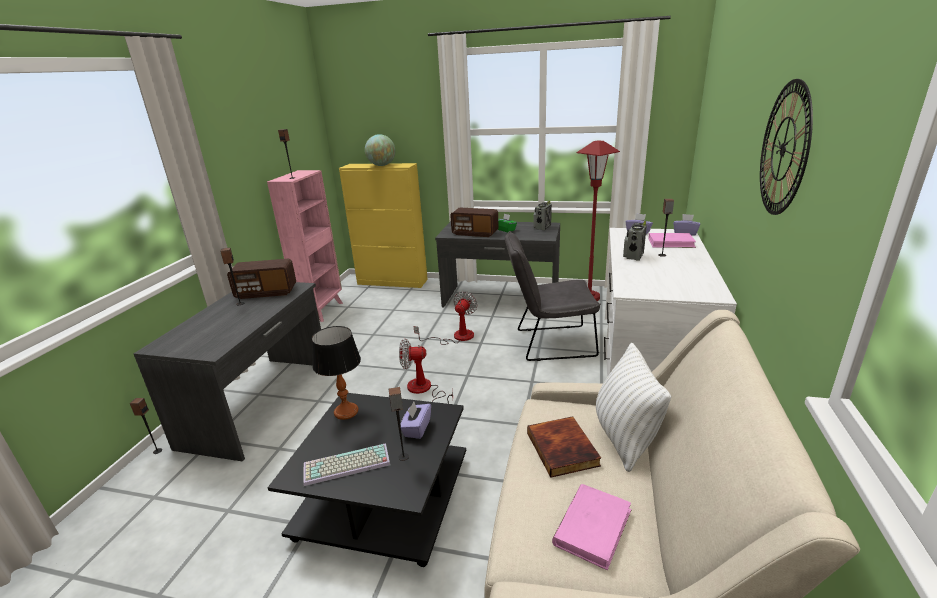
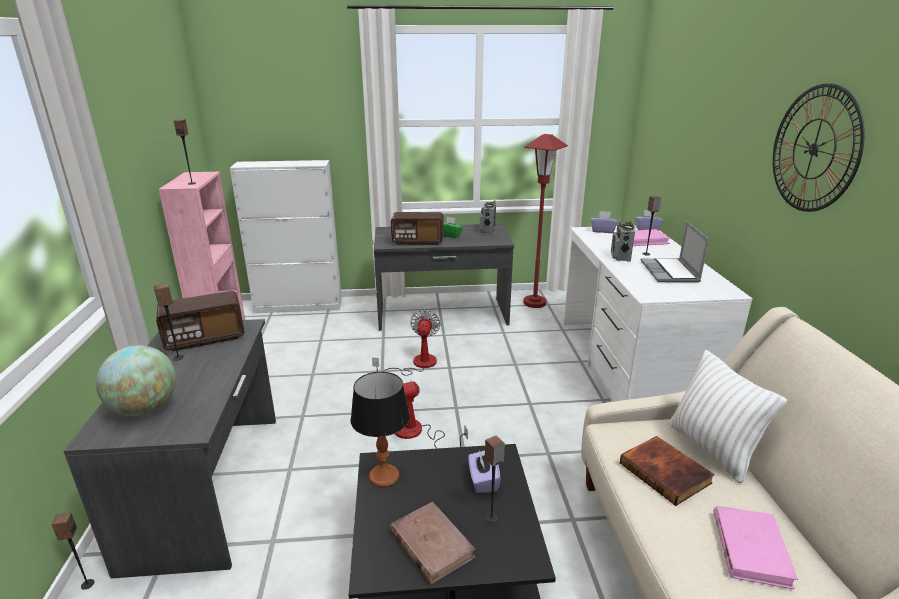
camera: 20 degrees left, 0 degrees up
(345, 466) = (431, 544): keyboard -> brown book
(382, 165) = (287, 163): globe -> globe (145, 409)
(392, 282) = (299, 306): yellow cabinet -> white cabinet
(549, 343) = (523, 358): grey chair -> none
(671, 273) = (670, 272): none -> laptop

